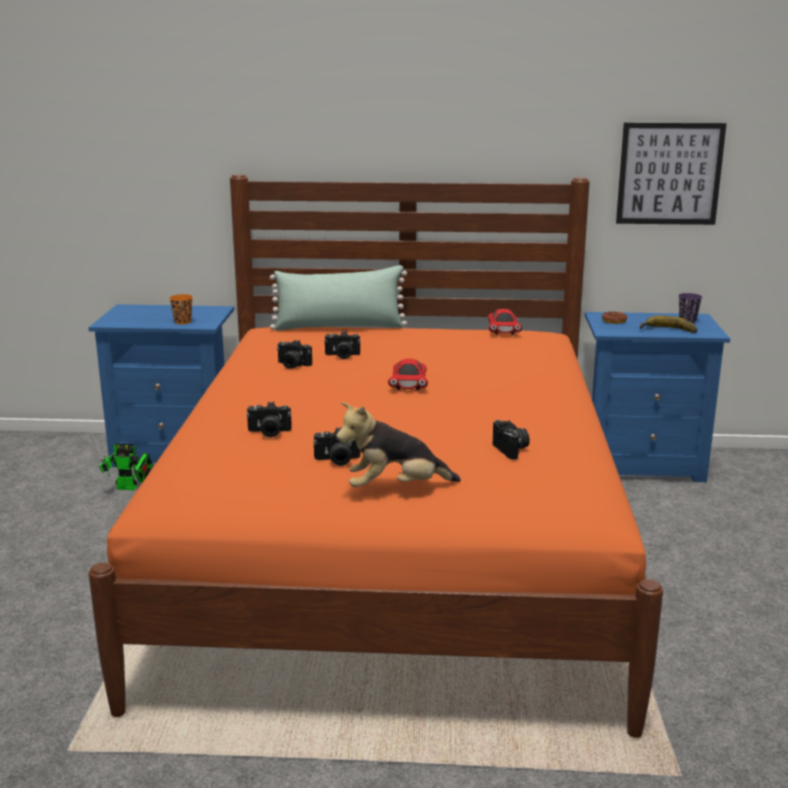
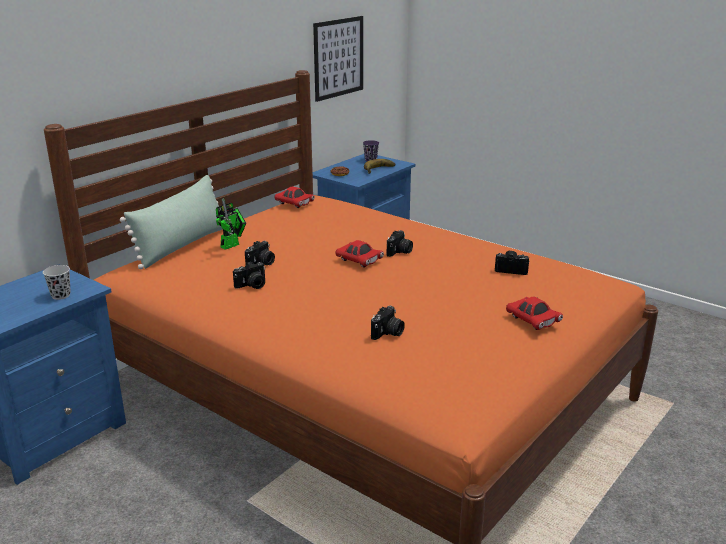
camera: 55 degrees left, 5 degrees up
(130, 488) = (83, 485): toy robot -> toy robot (232, 245)
(183, 322) = (61, 295): orange cup -> black cup
(337, 460) = (469, 325): camera -> camera (399, 252)
(395, 488) = (532, 321): plush toy -> red toy car

